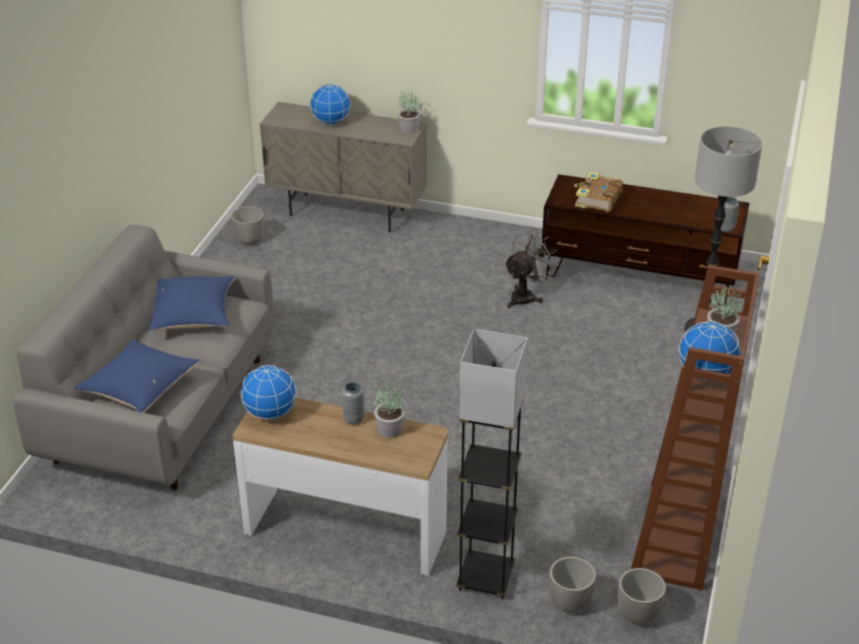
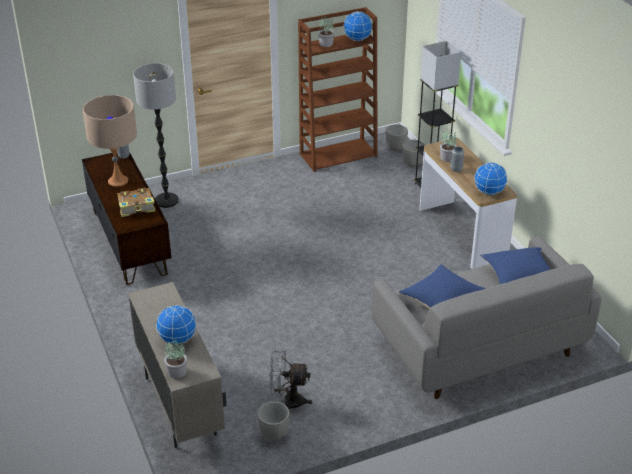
camera: 130 degrees left, 0 degrees up
(408, 129) = (148, 296): potted plant -> potted plant (177, 372)
(526, 296) = (199, 271): grey fan -> grey fan (287, 401)
(670, 207) = (118, 180): none -> beige table lamp

